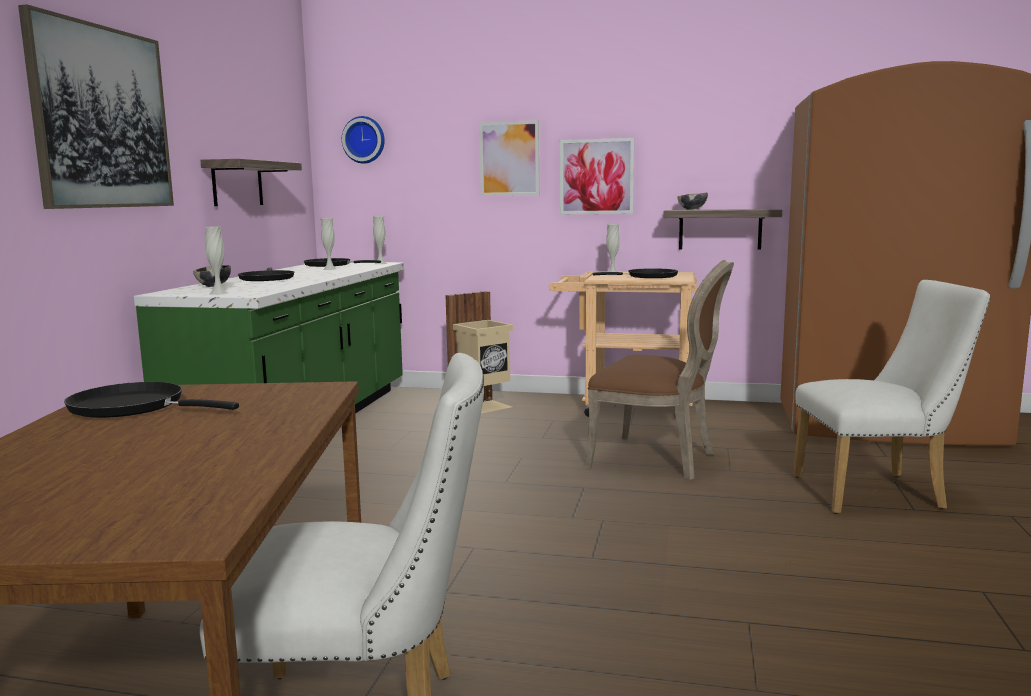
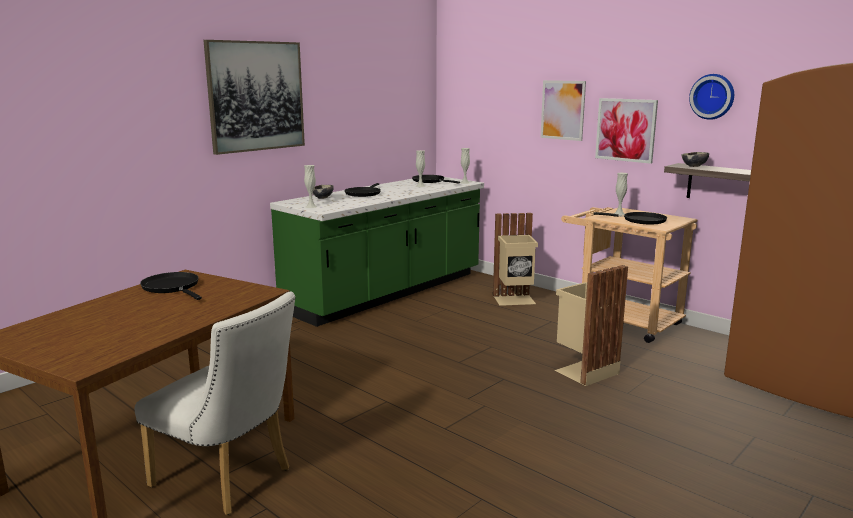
camera: 30 degrees right, 5 degrees up
(237, 183) = (362, 125): shelf -> none
(364, 140) = (468, 89): wall clock -> wall clock (713, 96)
(658, 459) = (584, 371): brown chair -> beige trash can
(878, 492) = (722, 443): white chair -> none

